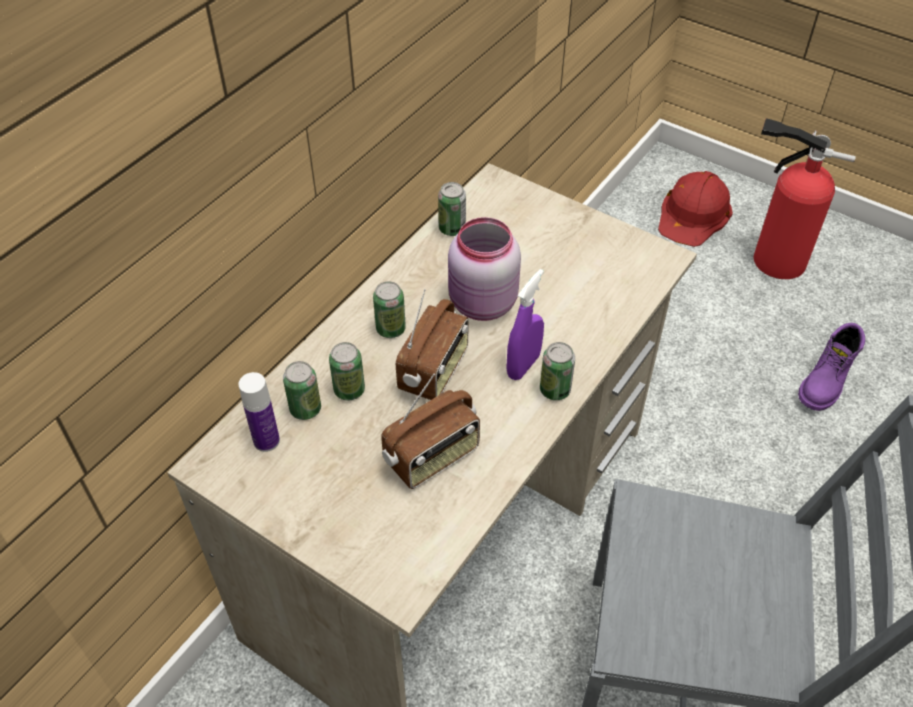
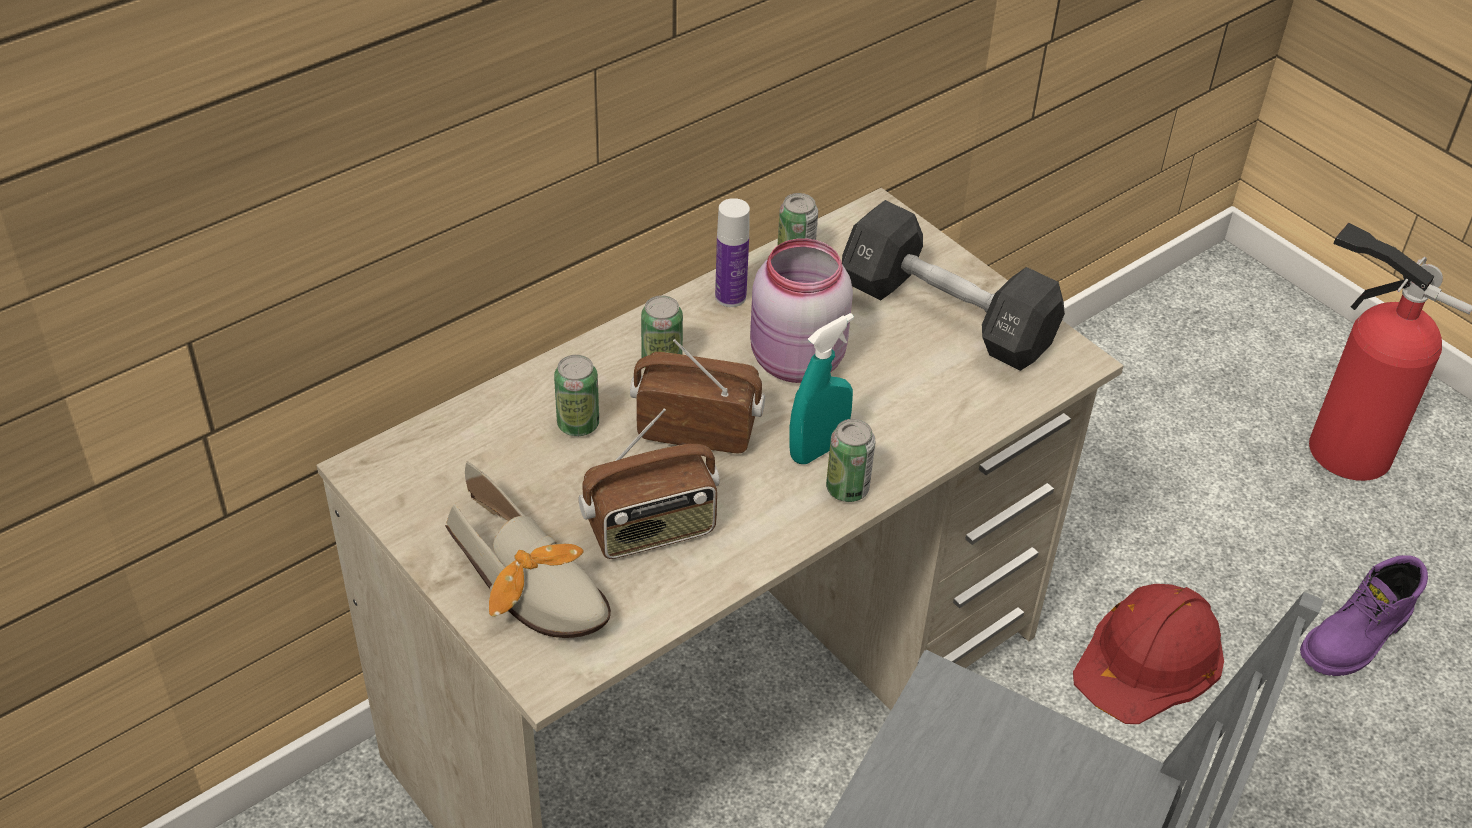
camera: 15 degrees right, 5 degrees down
(266, 441) = (450, 458): bottle -> bottle (730, 297)
(305, 409) = (513, 433): can -> none
(365, 523) = (533, 585): none -> shoe
(434, 371) = (697, 428): radio -> radio turned 120 degrees counterclockwise
(523, 365) = (818, 449): purple spray bottle -> turquoise spray bottle
(569, 245) = (946, 315): none -> black dumbbell
(694, 214) = (1240, 355): red hard hat -> red hard hat (1150, 659)

